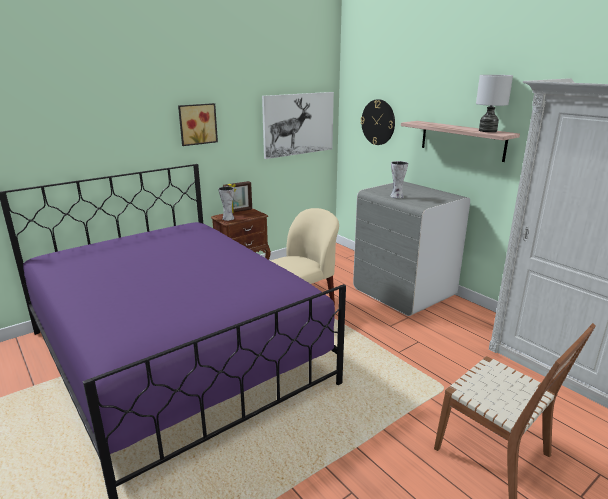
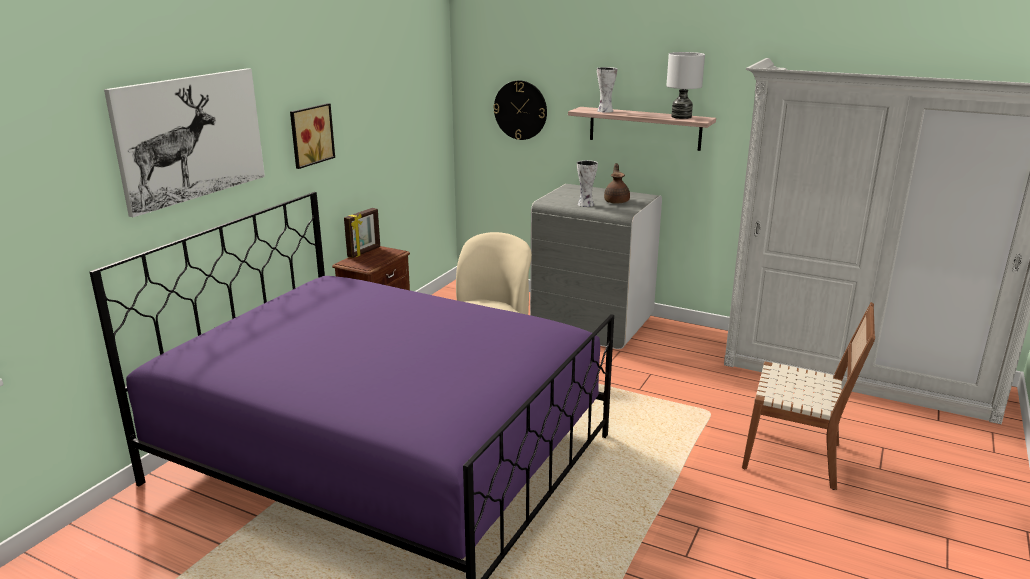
camera: 25 degrees left, 0 degrees up
(227, 218) = (362, 264): vase -> vase (604, 111)
(298, 124) = (414, 120): picture -> picture (191, 137)
(424, 197) = (616, 201): none -> brown teapot

